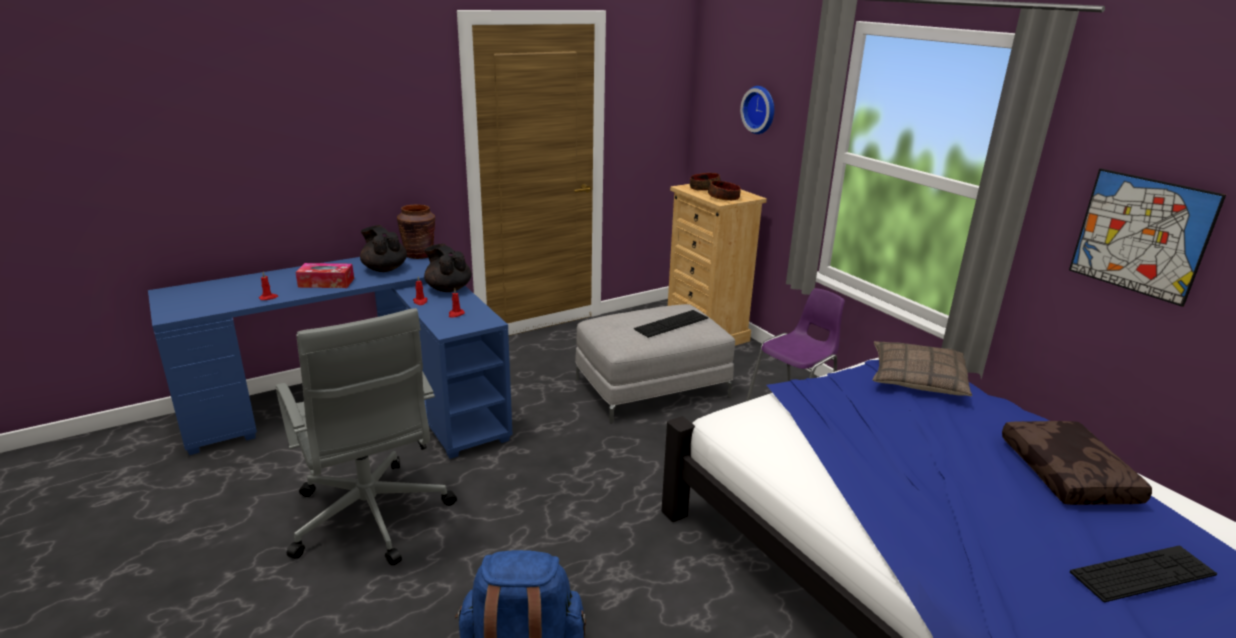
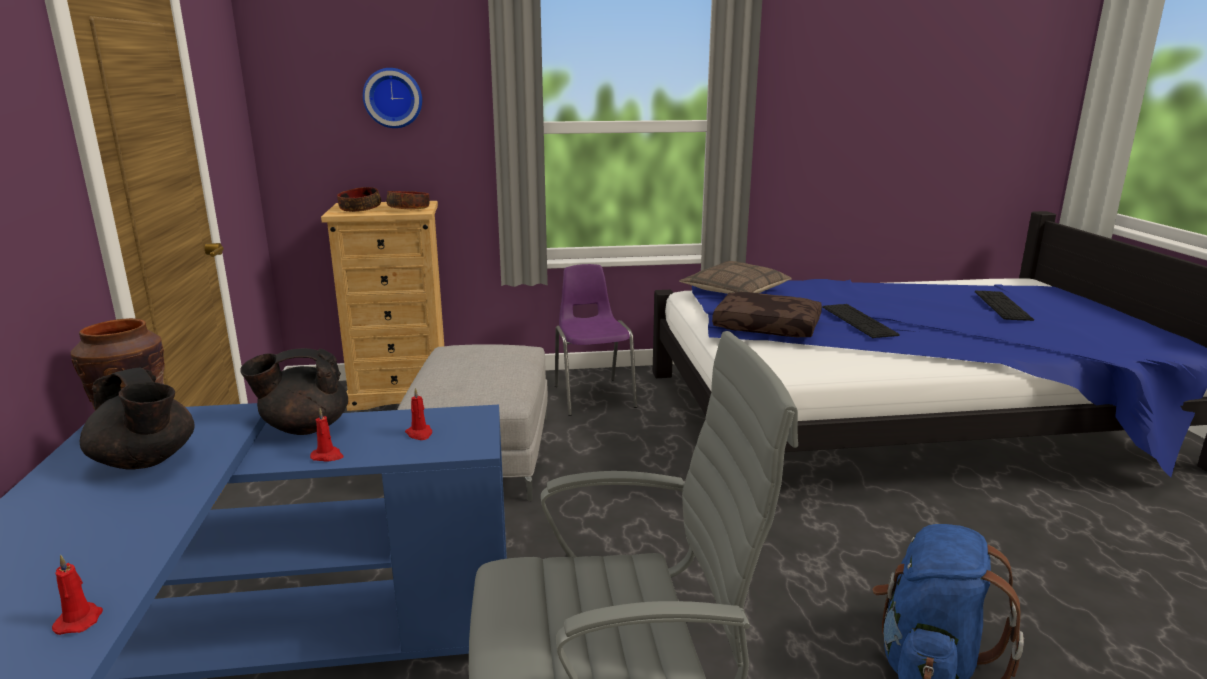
camera: 65 degrees left, 5 degrees down
(326, 283) = (113, 532): tissue box -> none
(384, 269) = (146, 461): black teapot -> black teapot turned 120 degrees counterclockwise
(671, 323) = (492, 359): keyboard -> keyboard (858, 320)
(1069, 474) = (887, 292): brown pillow -> brown pillow (768, 326)
(1141, 235) = (819, 124): picture -> none

